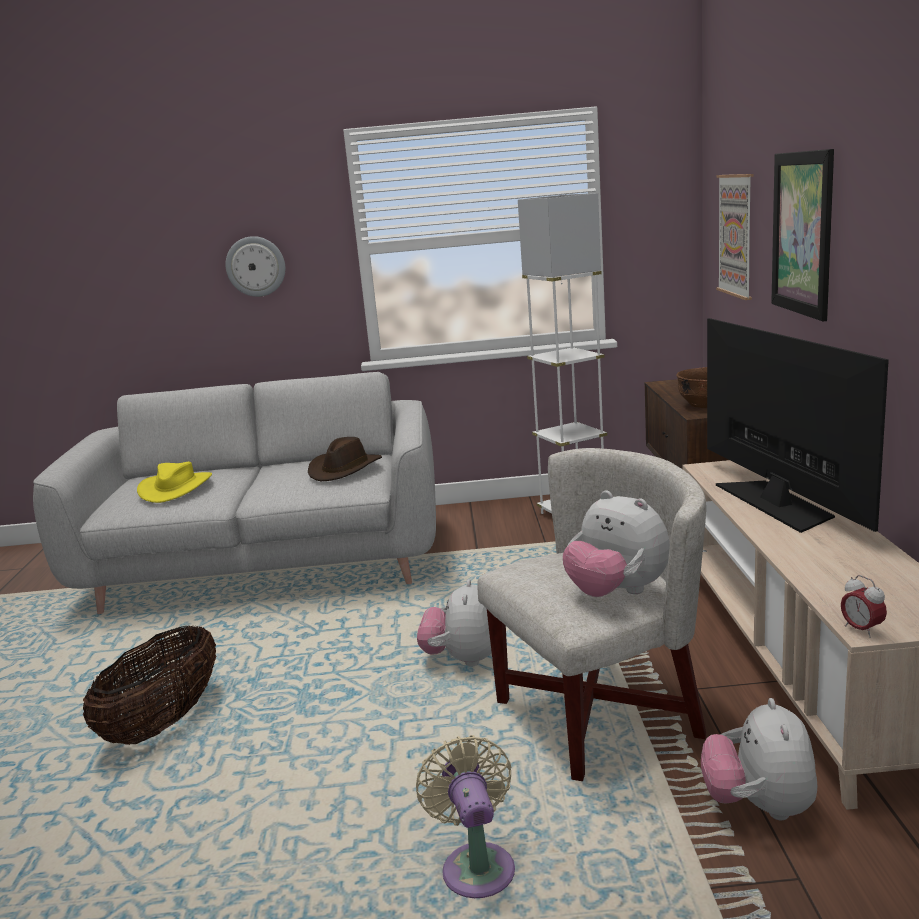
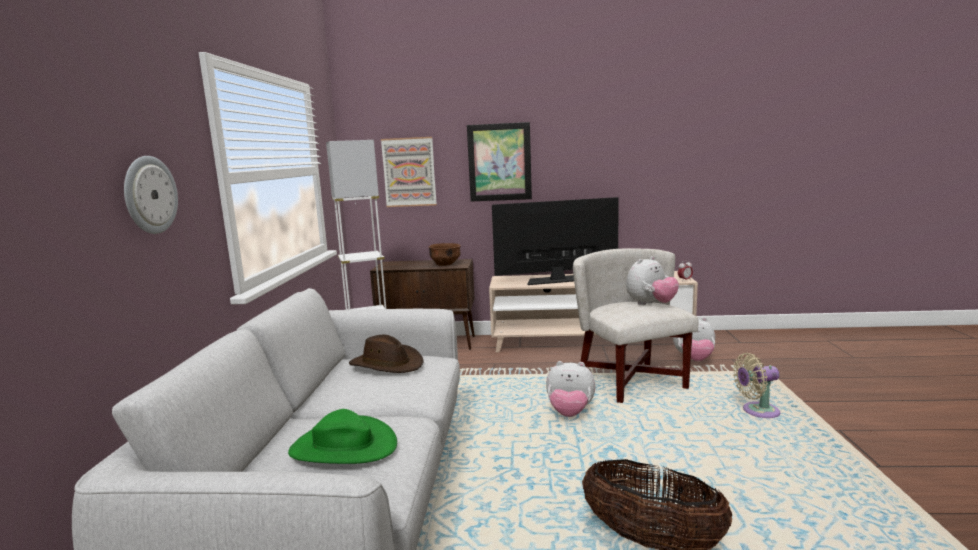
camera: 85 degrees left, 5 degrees down
(176, 488) = (343, 447): yellow hat -> green hat

